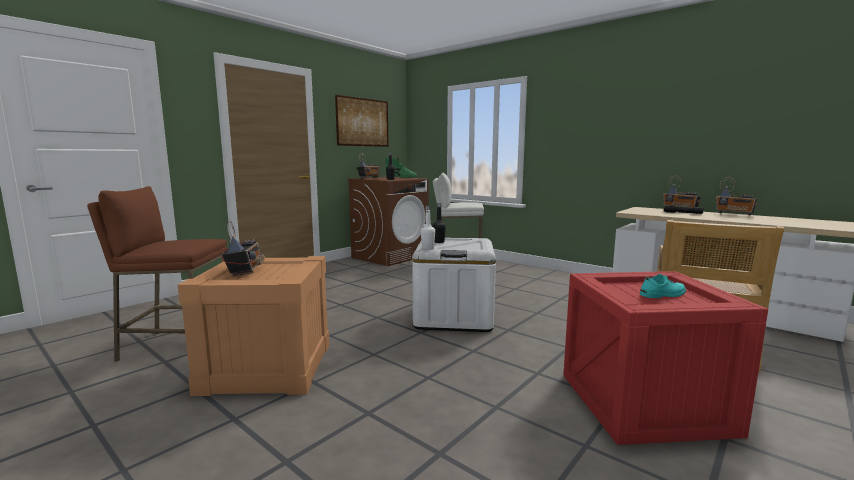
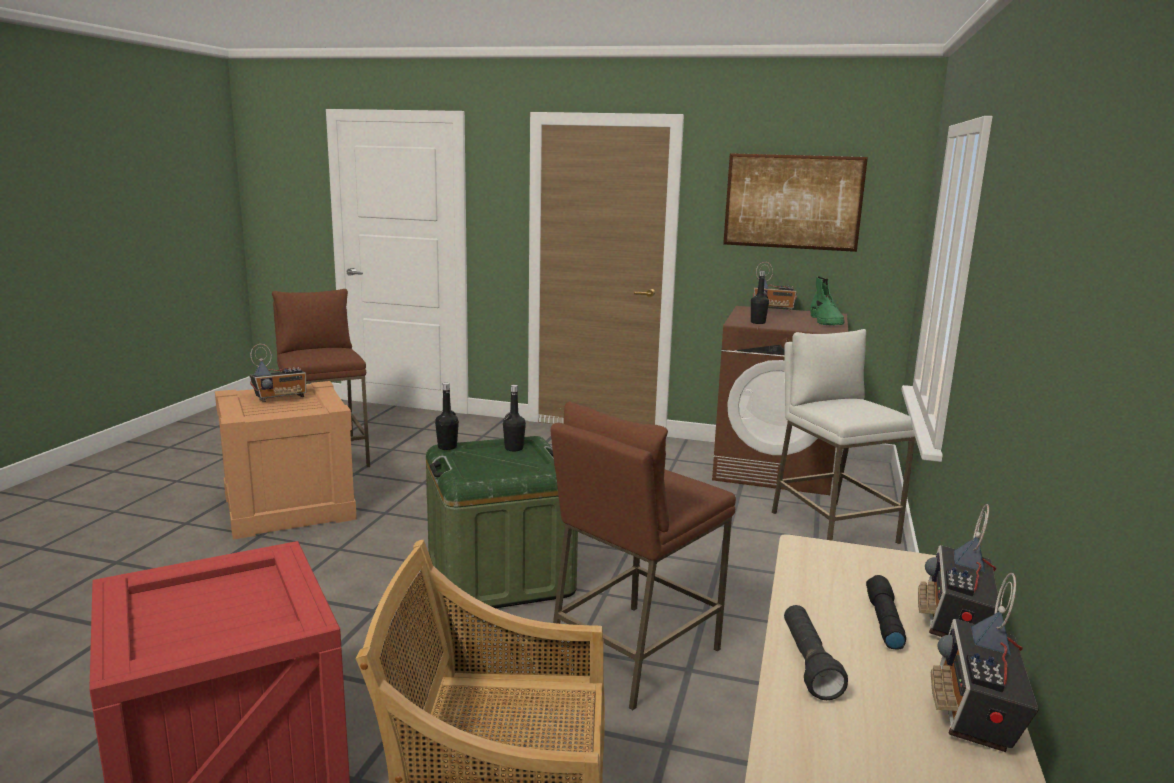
camera: 65 degrees right, 5 degrees up
(427, 248) = (447, 447): white bottle -> black bottle
(454, 317) = (500, 576): white storage box -> green storage box
(546, 304) = (634, 655): none -> brown stool
(663, 294) = (211, 617): turquoise shoe -> none
(715, 218) = (808, 664): none -> black flashlight

